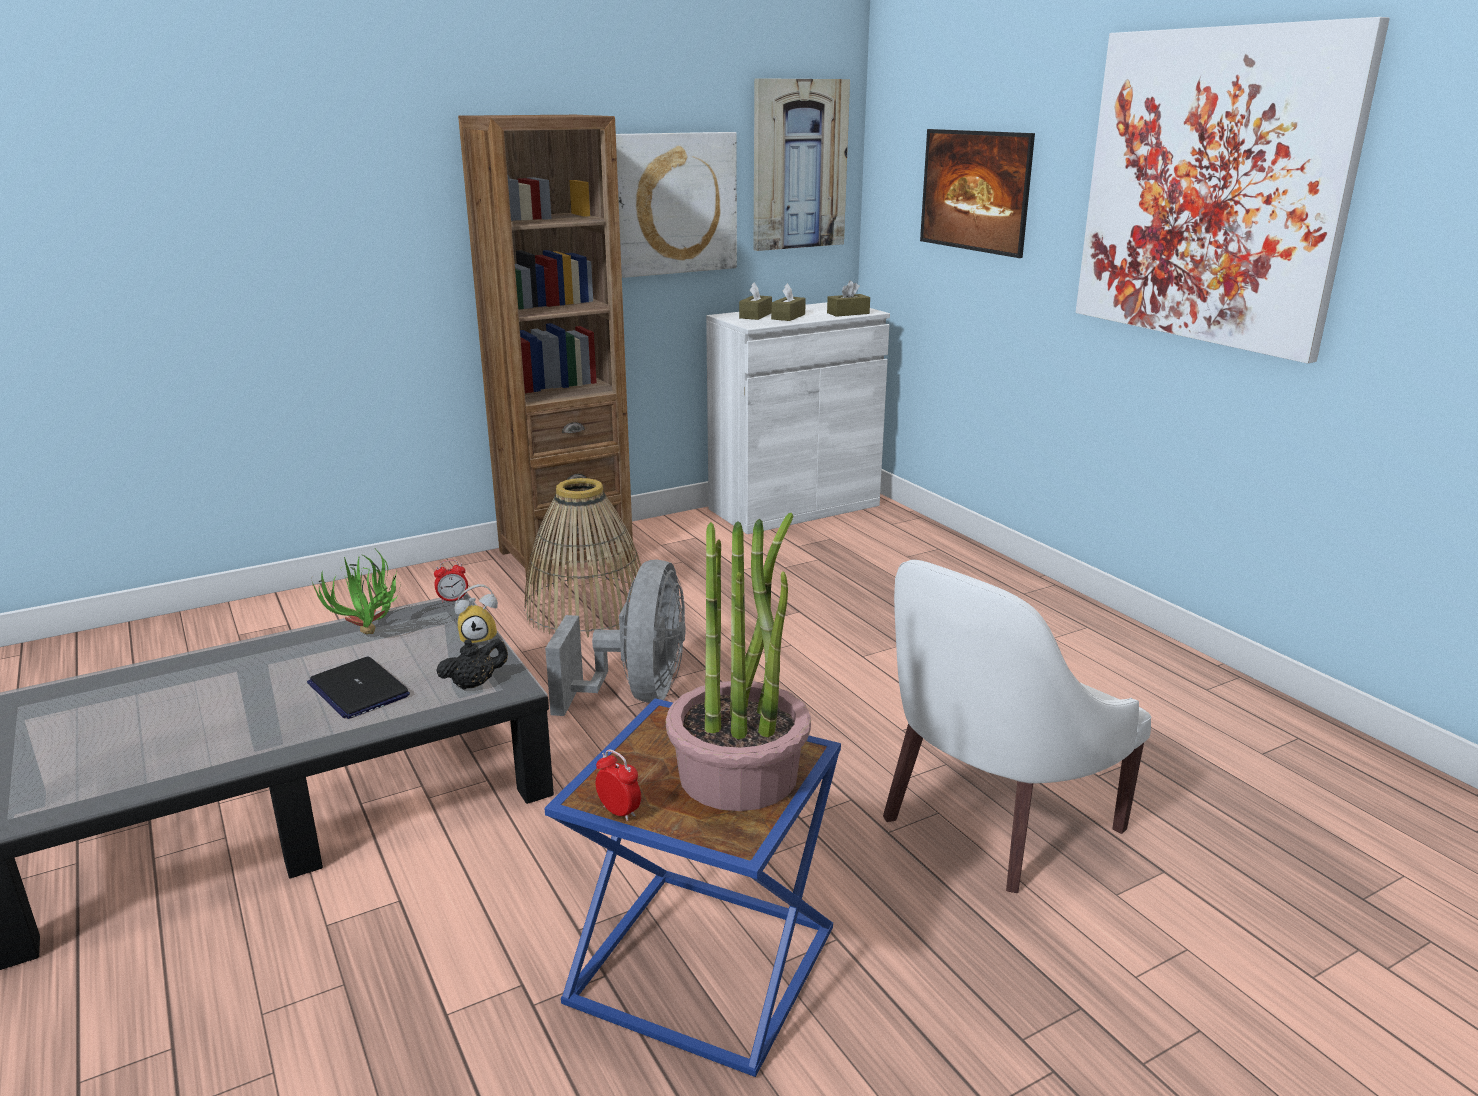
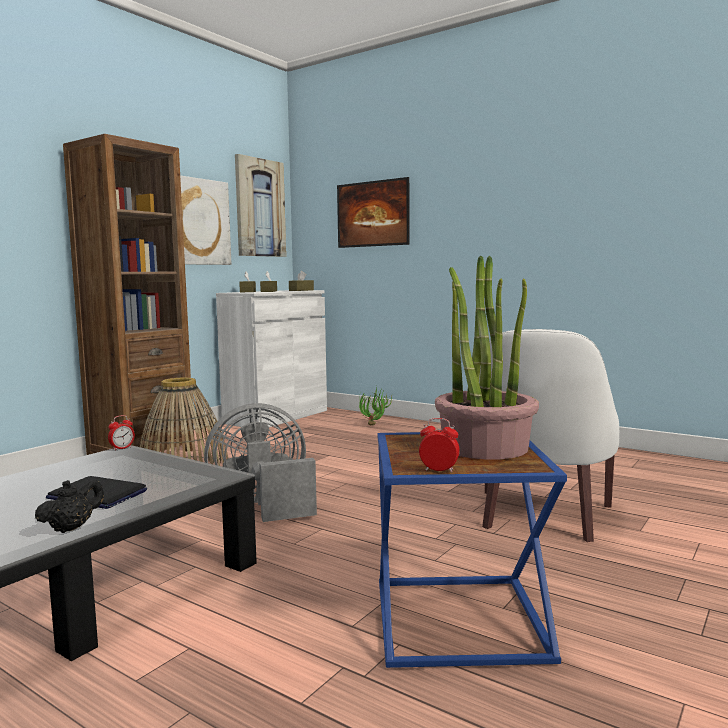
camera: 25 degrees left, 15 degrees down
(369, 639) = (74, 472): potted plant -> potted plant (375, 426)
(474, 684) = (193, 478): black teapot -> black teapot (72, 528)
(479, 638) = (168, 460): alarm clock -> none
(637, 694) = (263, 505): grey fan -> grey fan turned 90 degrees counterclockwise
(1212, 188) = (522, 187): picture -> none

